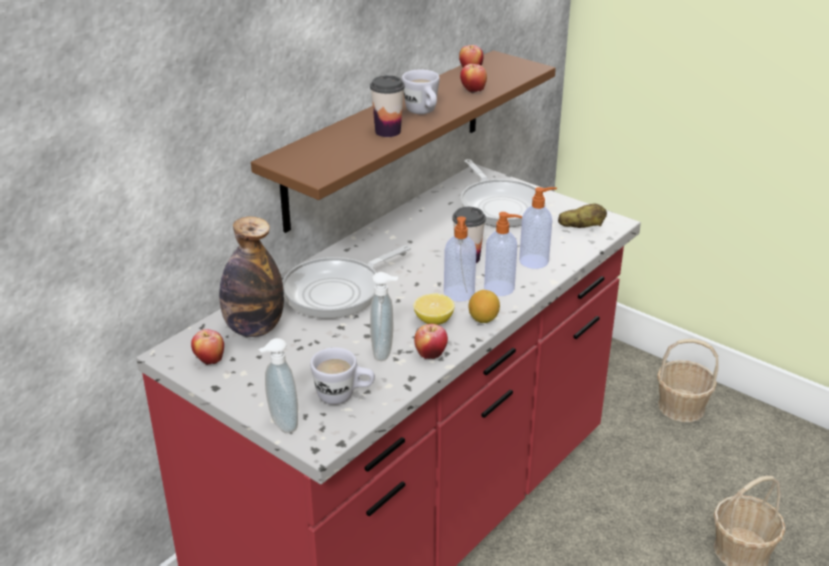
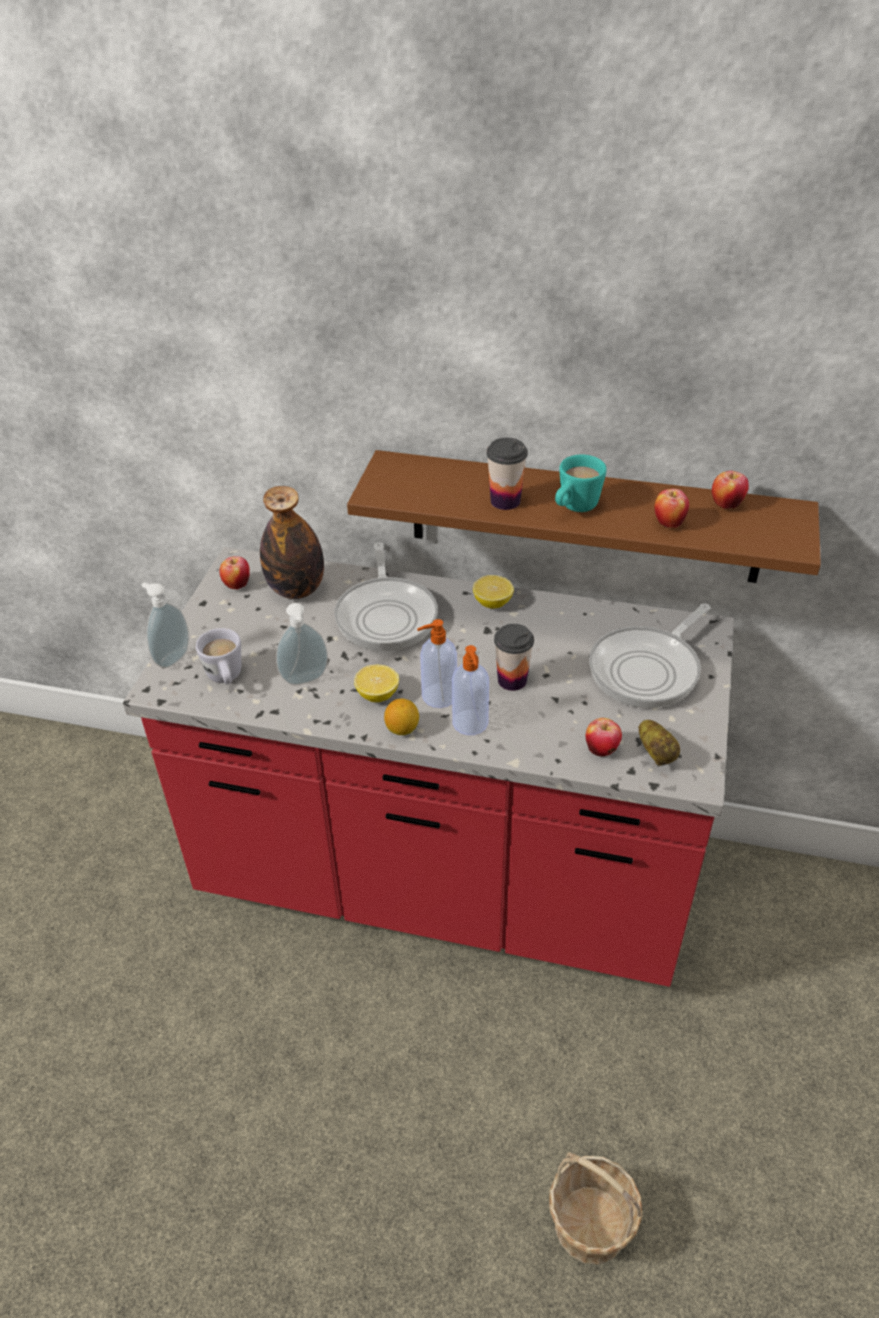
camera: 65 degrees right, 10 degrees up
(338, 291) = (386, 615): frying pan -> frying pan turned 120 degrees counterclockwise
(371, 241) = (492, 602): none -> lemon
(423, 112) = (574, 508): white mug -> turquoise mug
(430, 354) = (318, 712): apple -> apple (601, 750)
(535, 261) = (547, 734): soap dispenser -> none
(681, 407) = (814, 1084): basket -> none

